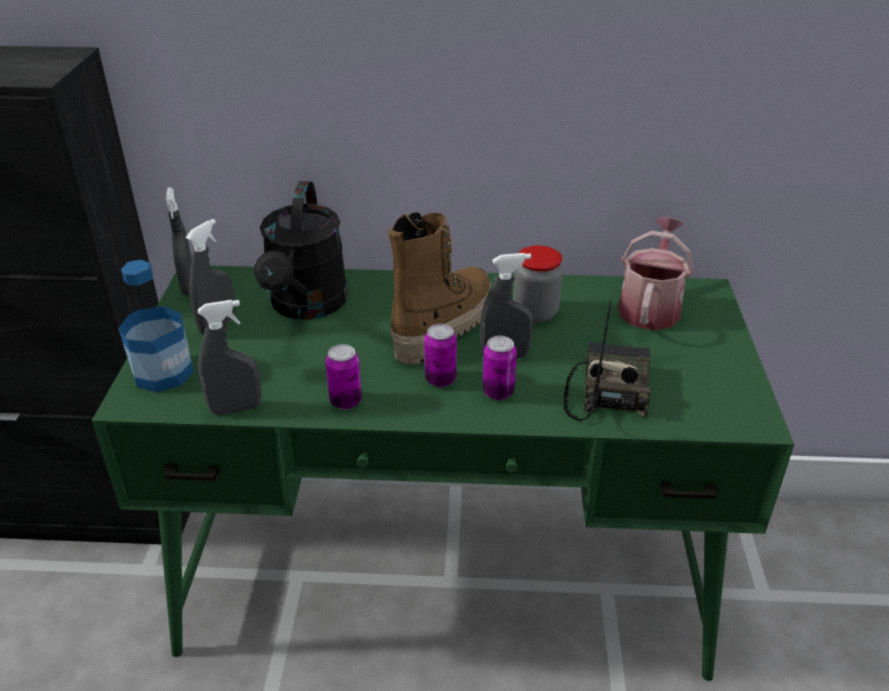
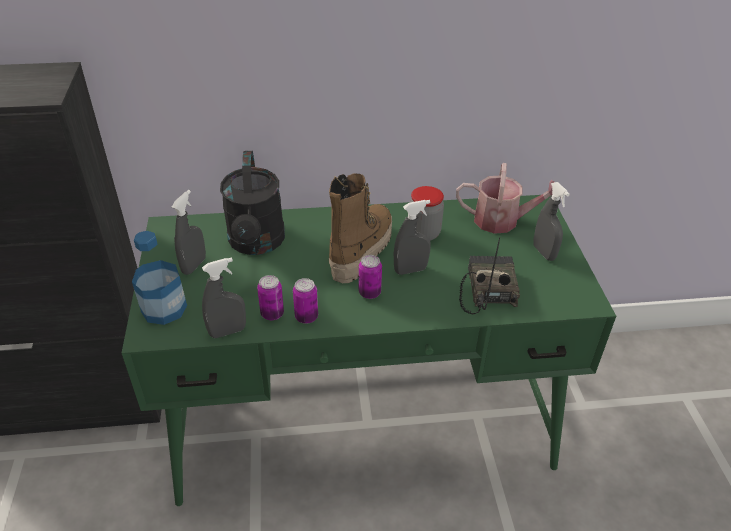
camera: 10 degrees left, 5 degrees up
(188, 286) = (161, 235): grey spray bottle -> grey spray bottle (544, 252)
(498, 392) = (412, 298): can -> can (272, 314)
(650, 306) = (502, 221): watering can -> watering can turned 90 degrees clockwise

